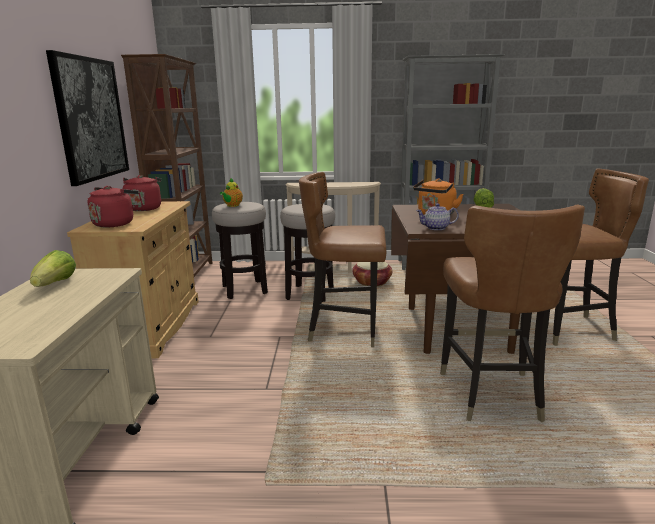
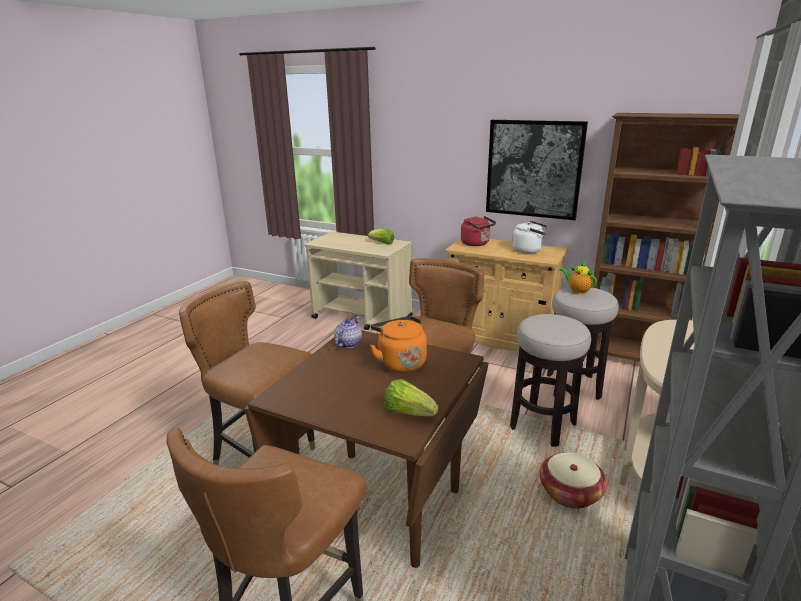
camera: 115 degrees right, 5 degrees up
(144, 208) = (529, 250): red kettle -> white kettle

